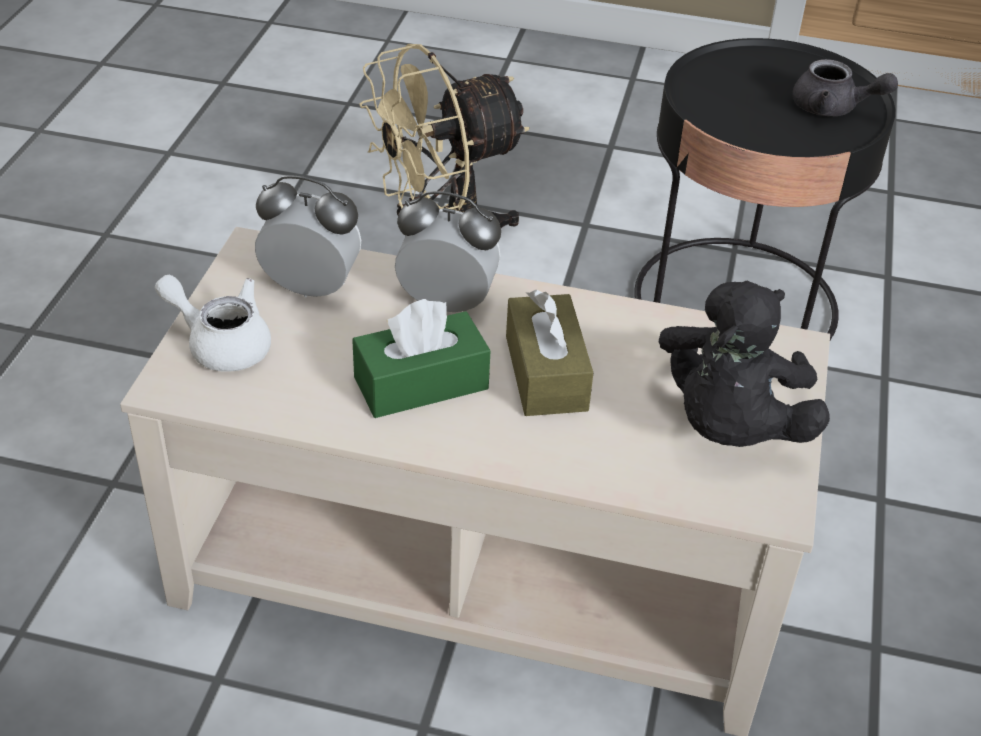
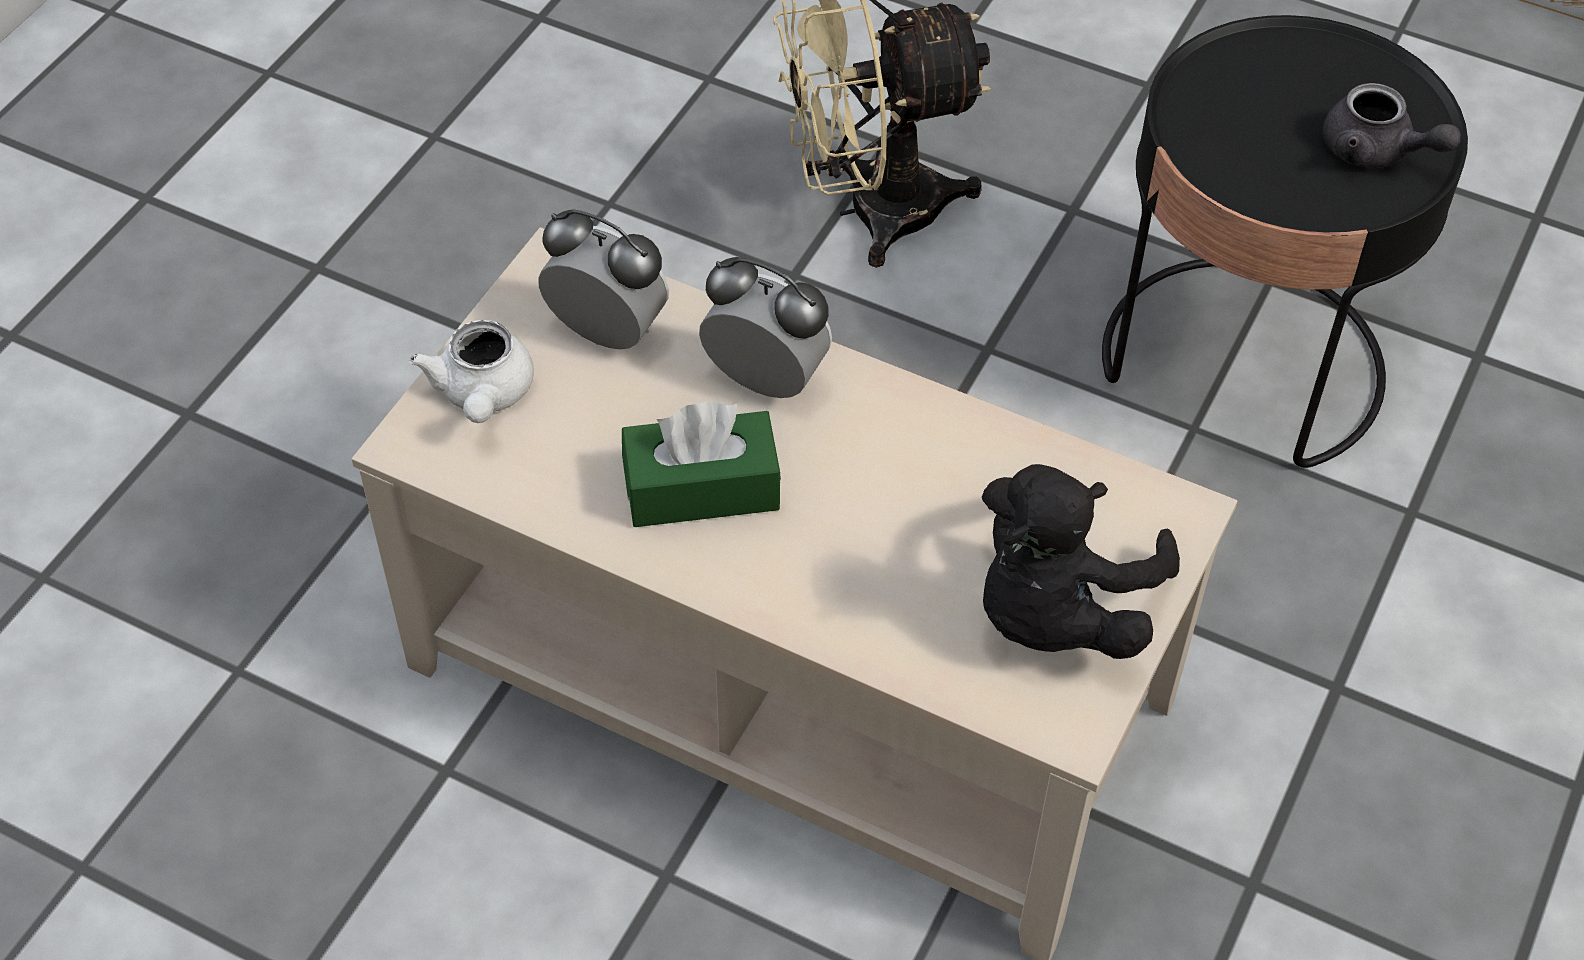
camera: 15 degrees right, 10 degrees up
(221, 343) = (483, 395): white teapot -> white teapot turned 135 degrees counterclockwise
(546, 373) = (856, 499): brown tissue box -> none

